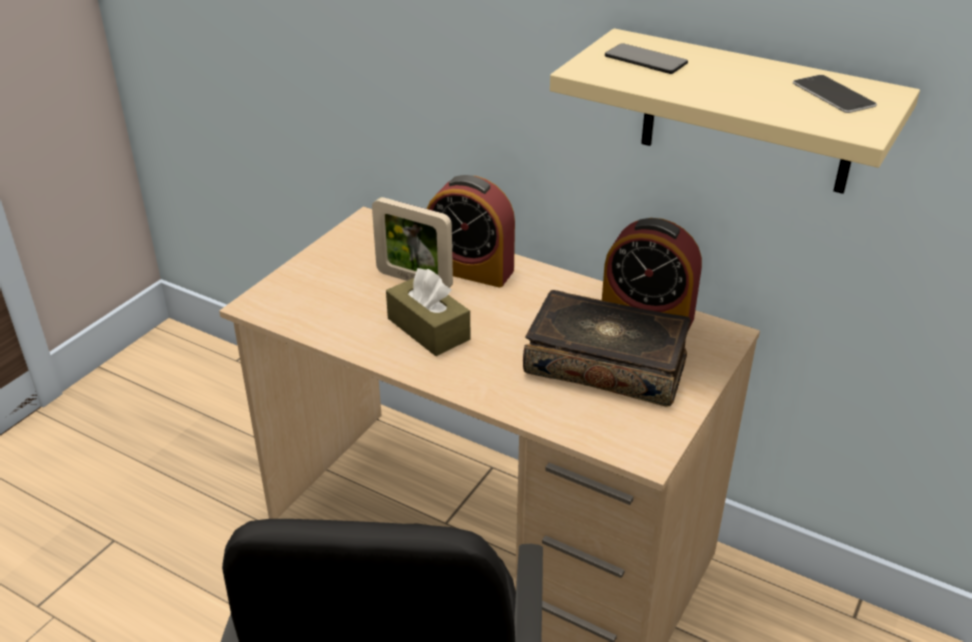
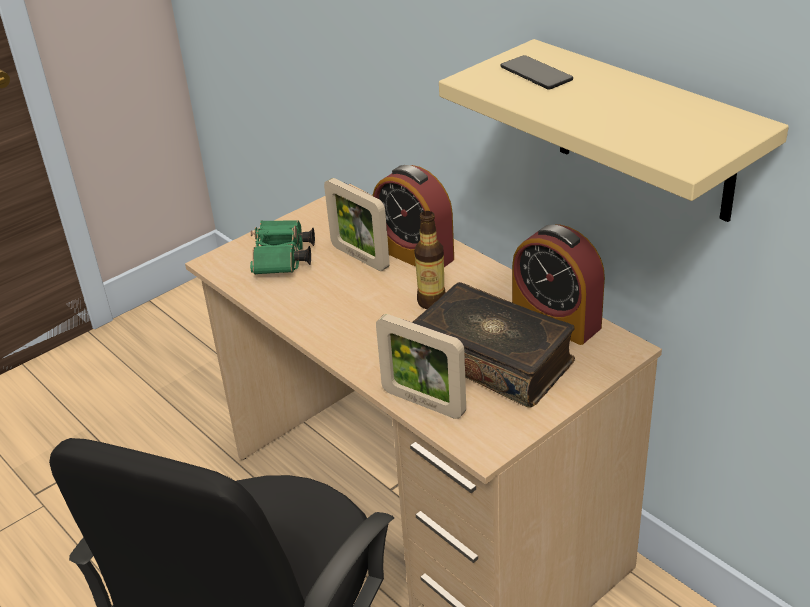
camera: 20 degrees right, 0 degrees up
(332, 294) = (283, 261): none -> green binoculars
(428, 329) = (349, 304): brown tissue box -> none
(514, 315) = (432, 302): none -> bottle
(560, 419) = (423, 402): none -> picture frame
(833, 94) = (691, 123): phone -> none

